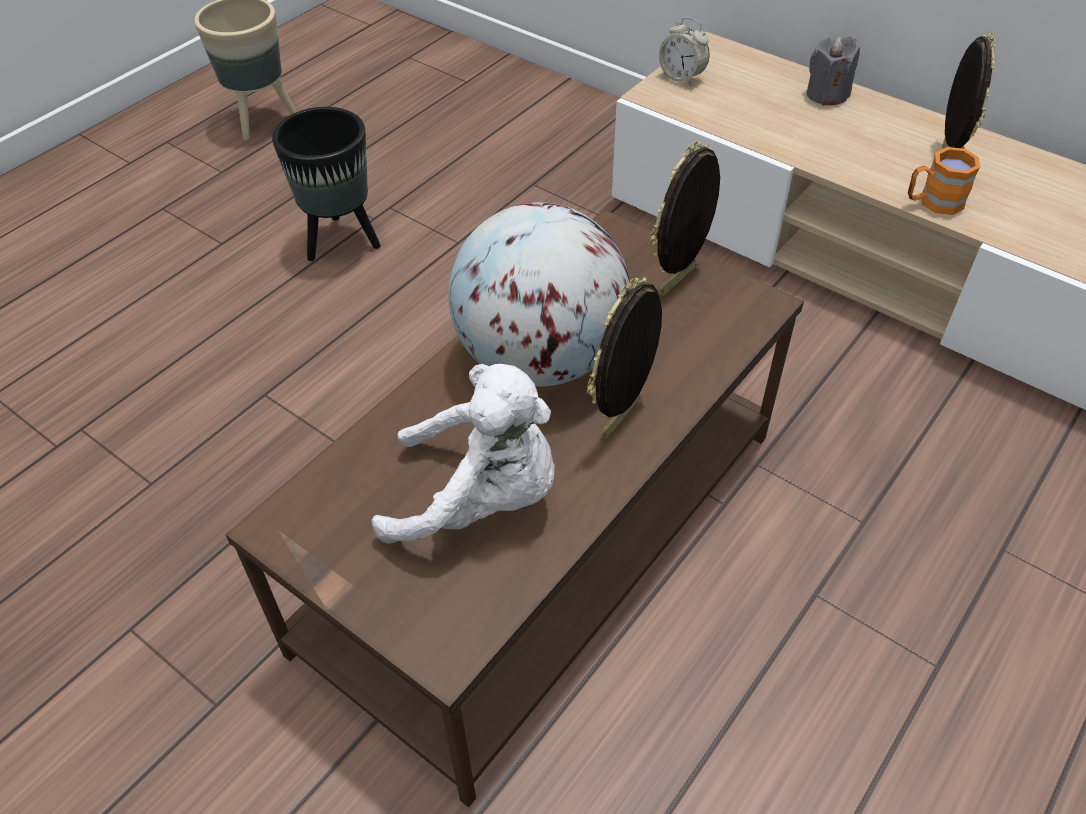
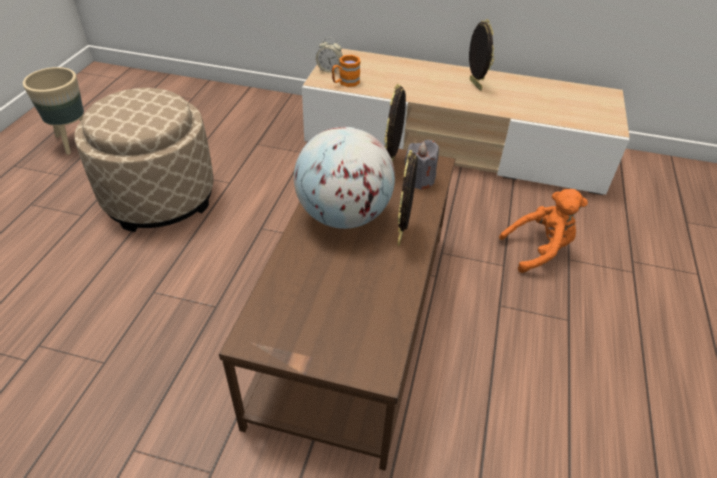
camera: 25 degrees left, 5 degrees down
(342, 241) = (159, 197): black planter -> beige ottoman
(480, 499) = (353, 292): white plush toy -> none
(827, 95) = (404, 66): grey candle -> grey candle (419, 180)
(933, 202) = (479, 105): orange mug -> orange mug (345, 83)
(951, 513) = (539, 250): none -> orange plush toy

